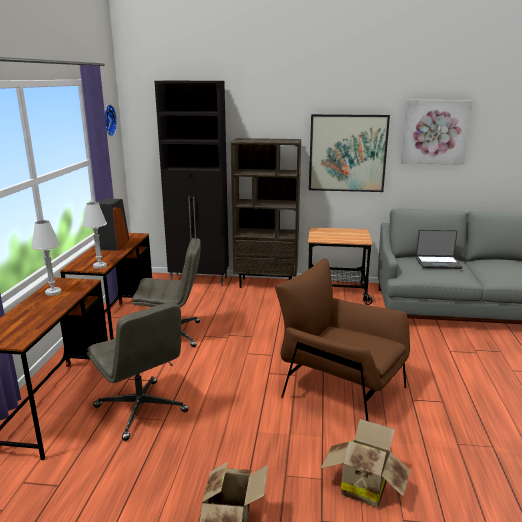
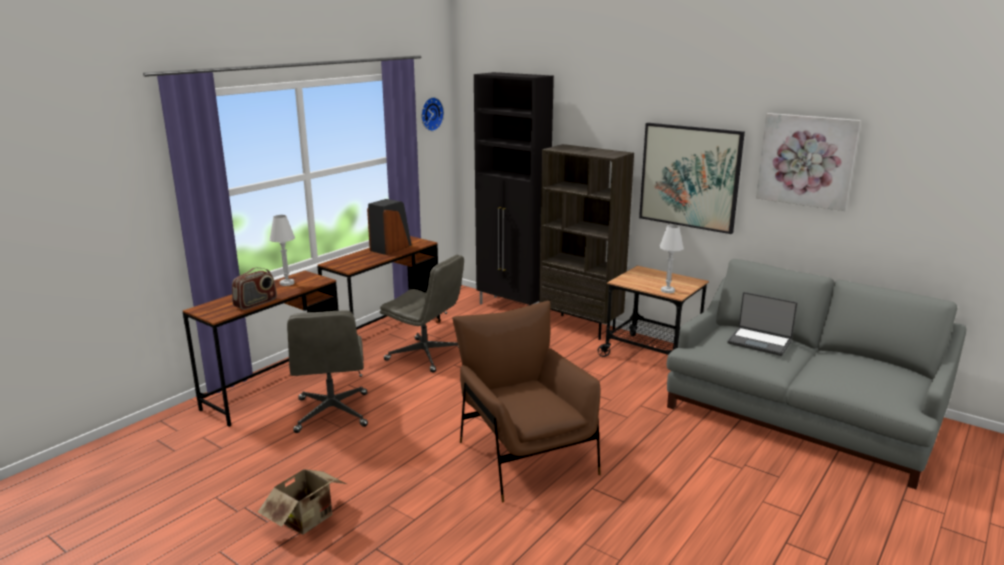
camera: 30 degrees right, 0 degrees up
(45, 318) = (255, 303): none -> radio
(100, 266) = (351, 267): white table lamp -> white table lamp (667, 290)
(363, 486) = (443, 539): cardboard box -> none

